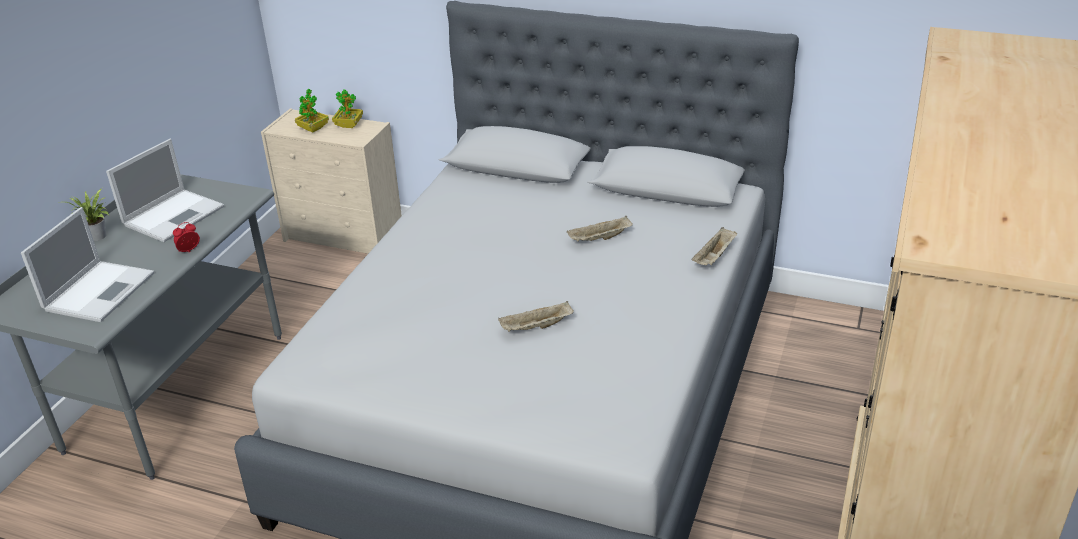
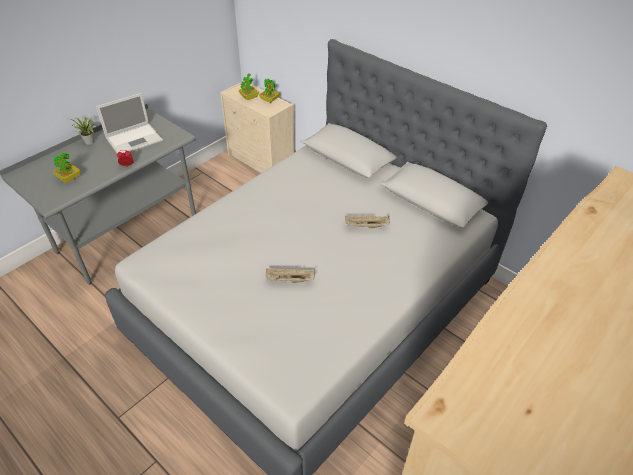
camera: 20 degrees right, 10 degrees up
(100, 290) = (69, 178): laptop -> potted plant
(714, 257) = (431, 264): beige tray -> none

